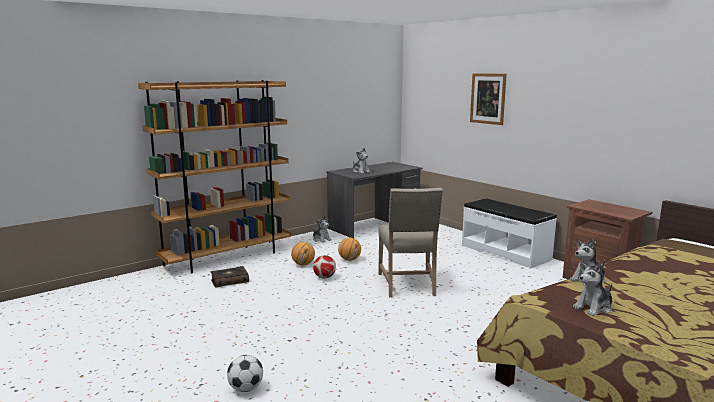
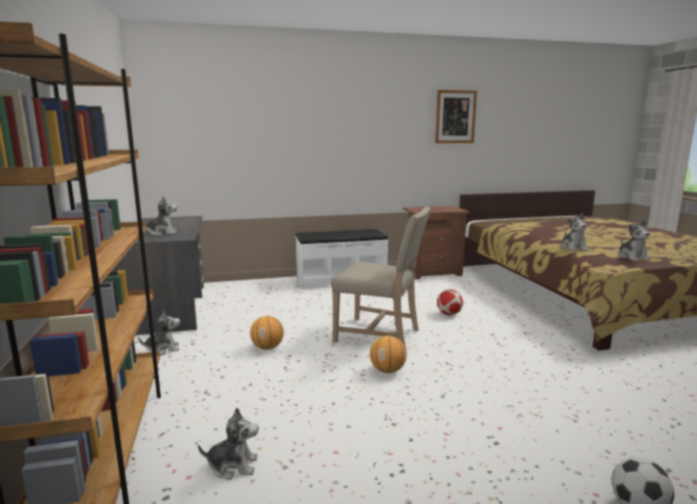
camera: 65 degrees left, 0 degrees up
(229, 281) = (233, 466): book -> plush toy
(303, 264) = (242, 382): basketball -> basketball (387, 370)
(324, 277) = (308, 376): football -> football (449, 314)
(488, 98) = (282, 121): picture -> picture (455, 117)

